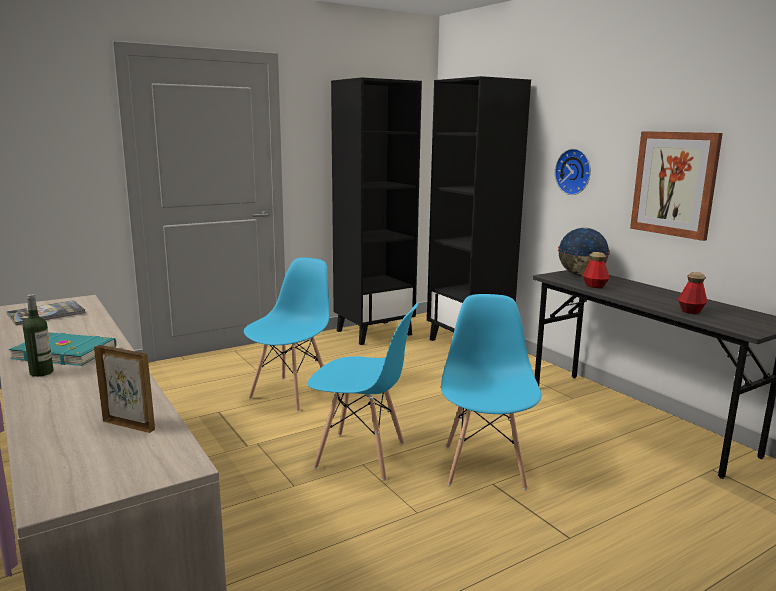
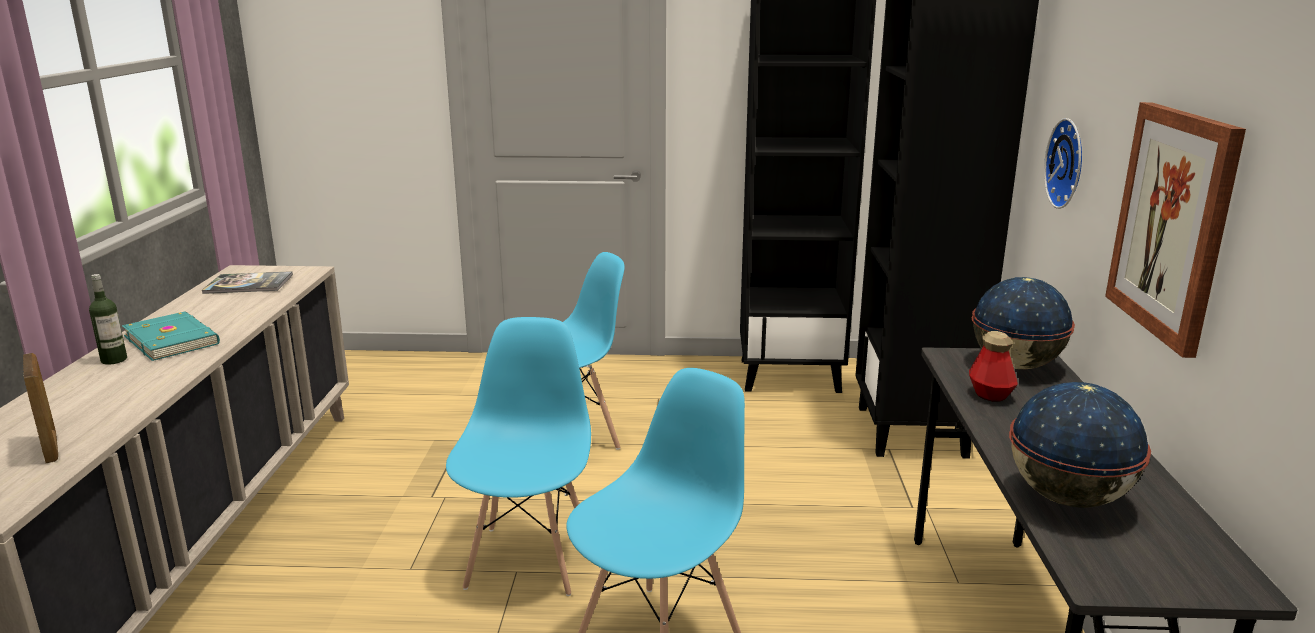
camera: 35 degrees right, 5 degrees up
(361, 456) = (529, 559): blue chair -> blue chair turned 135 degrees counterclockwise
(690, 311) = (1068, 498): bottle -> globe

